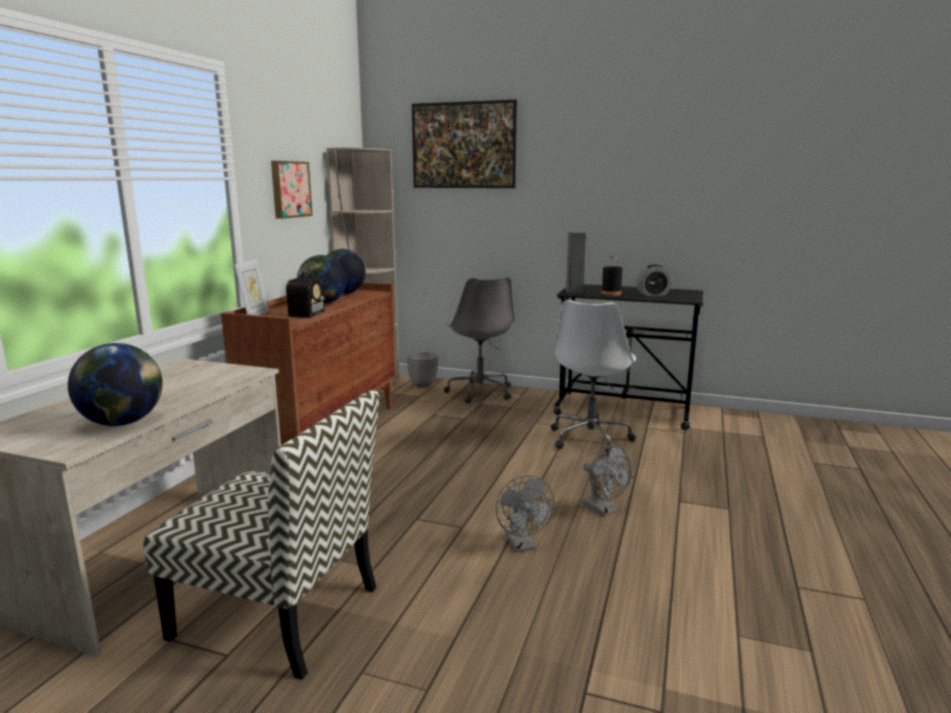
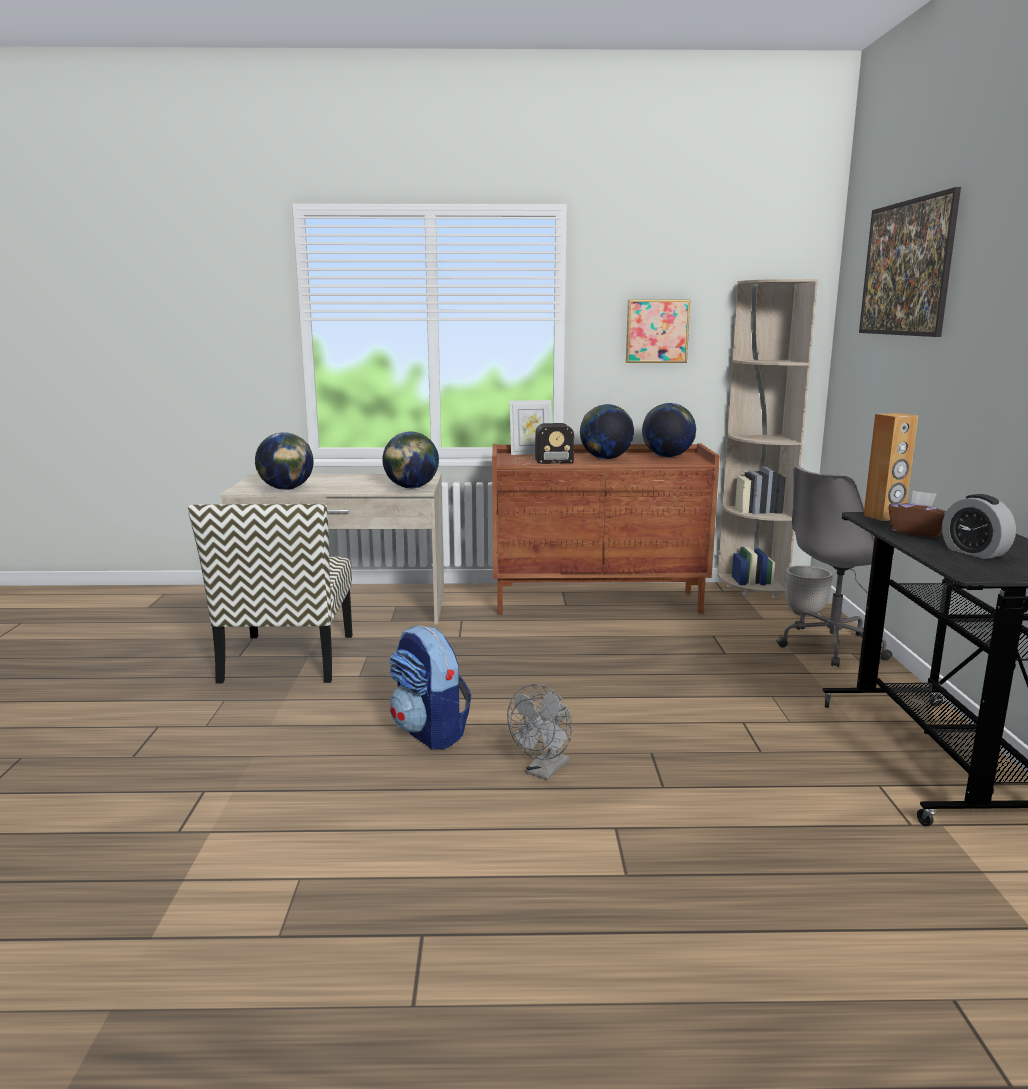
camera: 70 degrees right, 0 degrees up
(237, 373) = (411, 488): none -> globe
(522, 545) = (430, 732): grey fan -> backpack
(574, 292) = (884, 517): grey speaker -> brown speaker
(589, 440) = (758, 741): white office chair -> none
(611, 293) = (917, 532): black bottle -> brown tissue box

